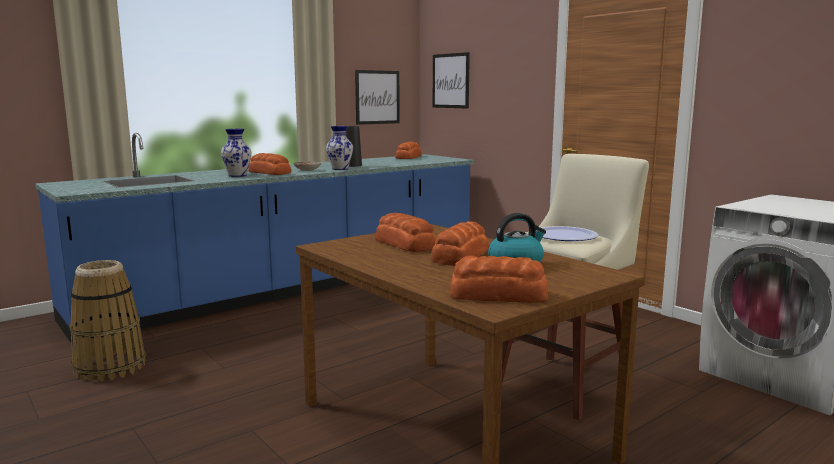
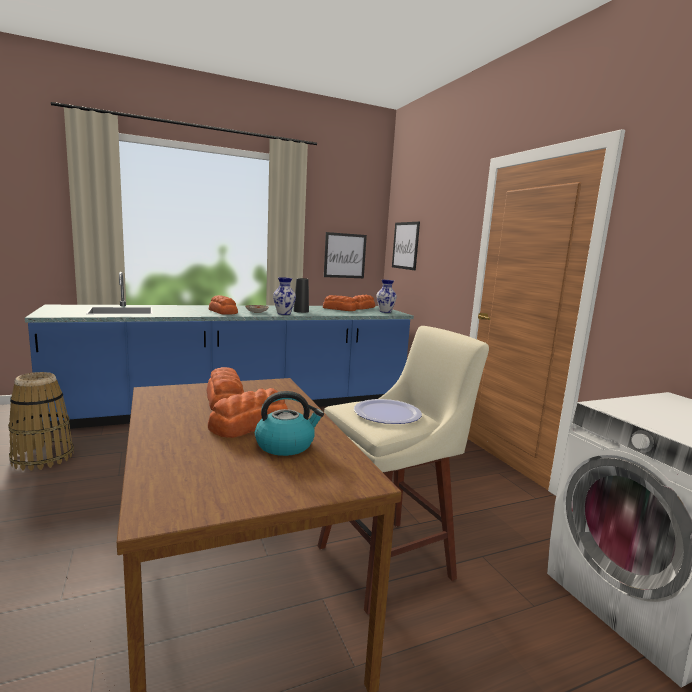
camera: 15 degrees right, 0 degrees up
(237, 175) = (193, 312): vase -> vase (385, 311)
(499, 295) = (194, 493): bread -> bread (339, 309)

